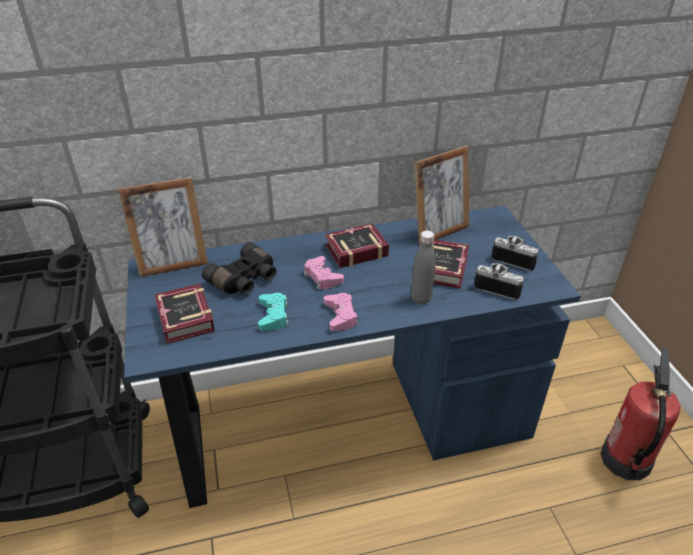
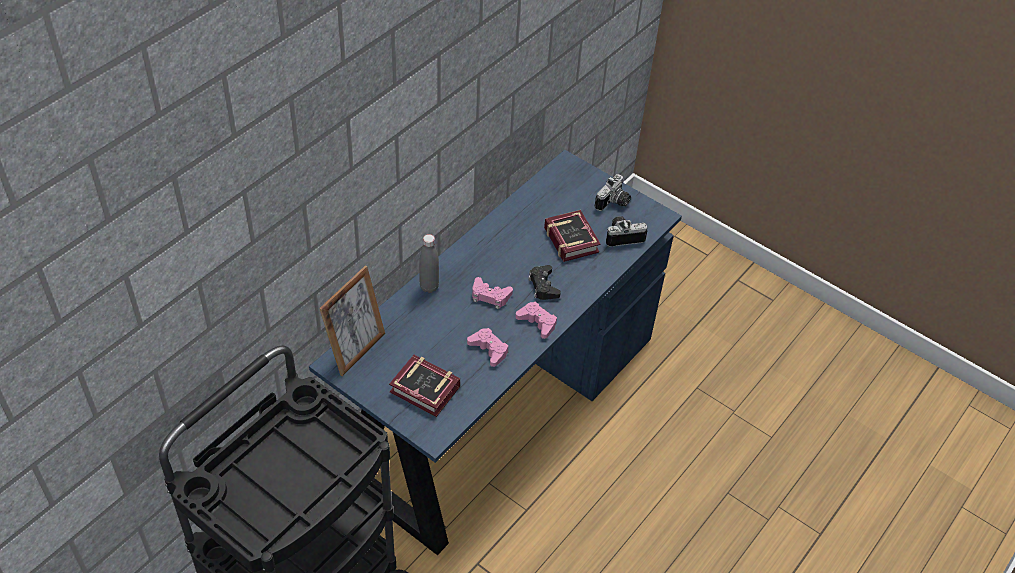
camera: 40 degrees left, 10 degrees up
(245, 280) = (432, 331): black binoculars -> none
(273, 316) = (489, 350): turquoise game controller -> pink game controller
(353, 250) = (488, 257): book -> none
(378, 291) = (543, 286): none -> black game controller
(421, 298) = (579, 276): grey bottle -> grey bottle (429, 287)
(439, 231) = (537, 204): picture frame -> none
(515, 258) = (614, 203): camera -> camera turned 135 degrees clockwise
(625, 460) = (723, 320): fire extinguisher -> none

